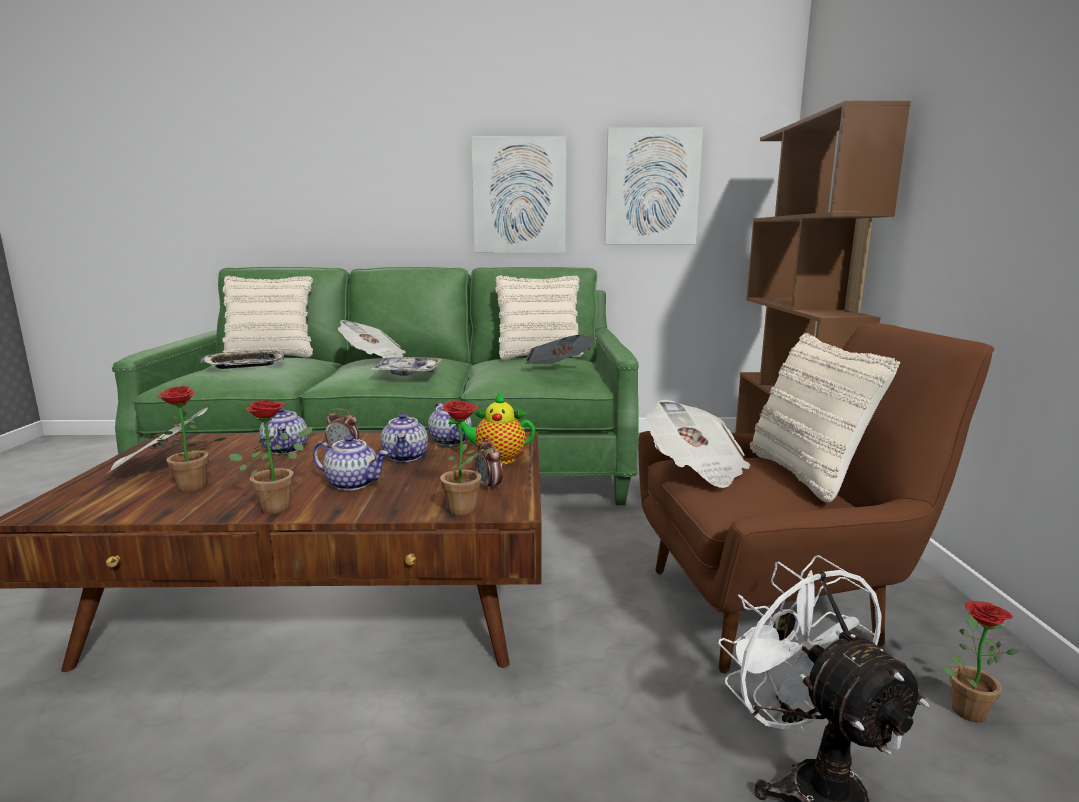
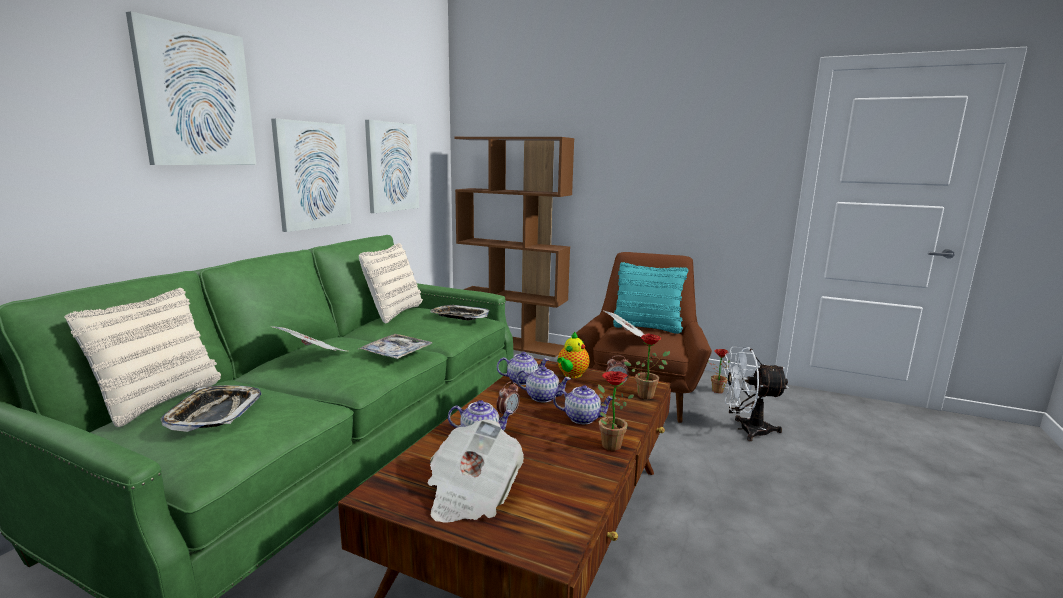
camera: 65 degrees left, 0 degrees up
(188, 489) = (548, 478): potted plant -> none
(353, 483) = (582, 418): teapot -> teapot turned 60 degrees clockwise
(396, 124) = (196, 97): none -> picture
(558, 370) = (460, 316): newspaper -> tray
(807, 476) = (647, 328): beige pillow -> turquoise pillow

